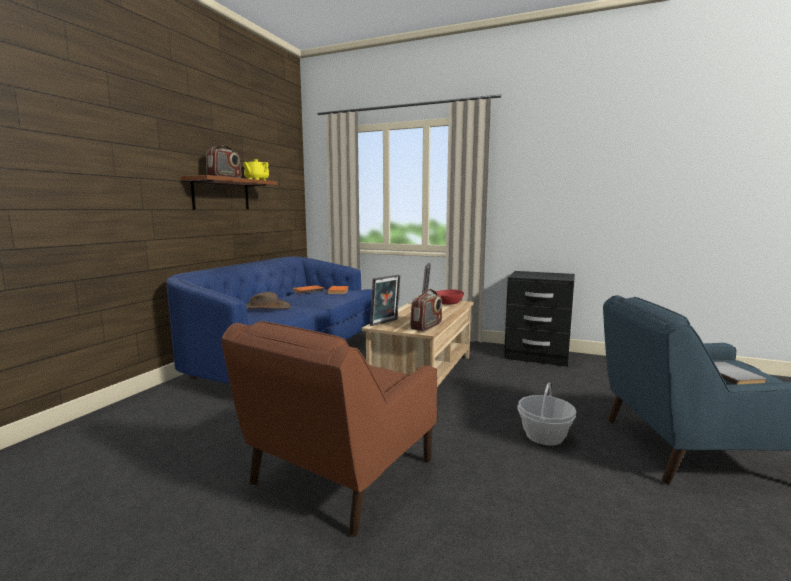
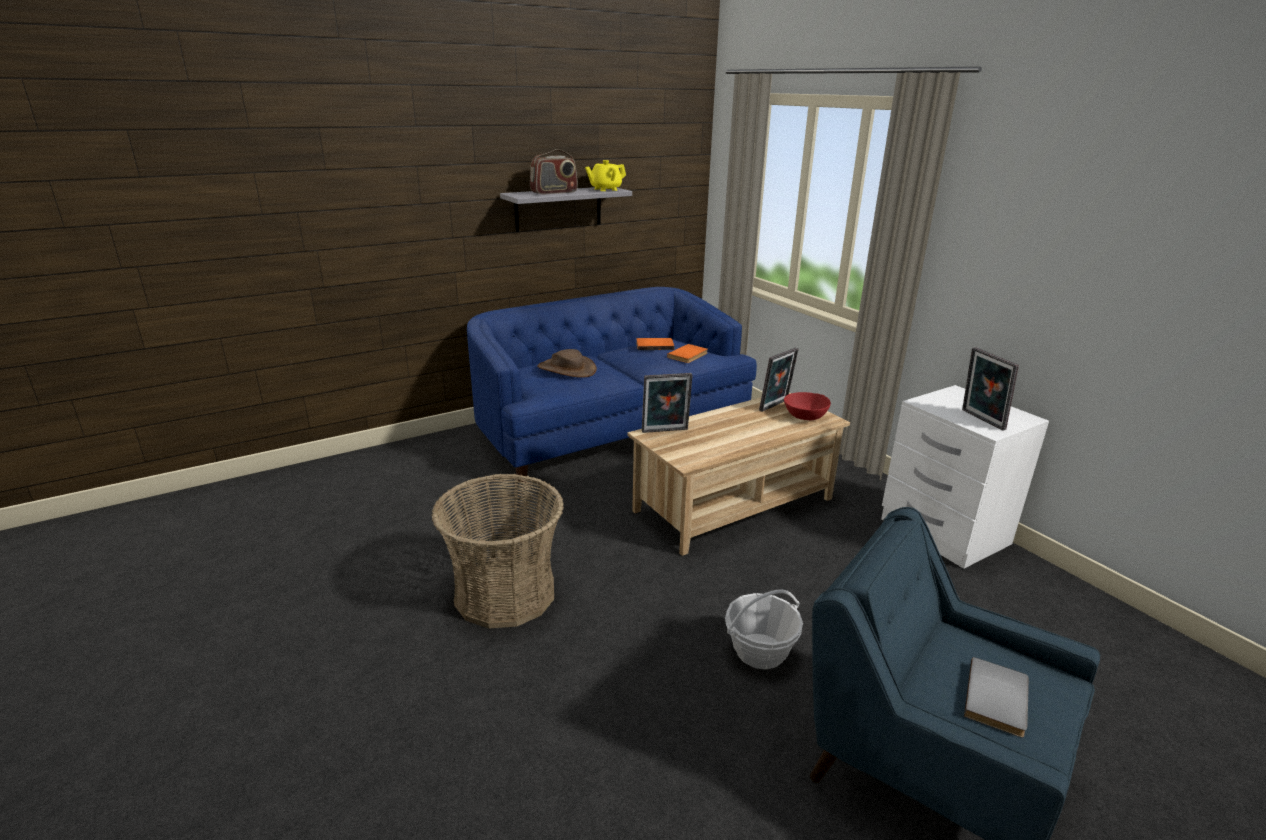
camera: 35 degrees right, 15 degrees up
(221, 194) = (558, 209): brown shelf -> grey shelf
(340, 475) = (504, 593): brown armchair -> basket
(426, 326) = (701, 454): radio -> none
(537, 356) = (943, 532): black nightstand -> white nightstand
(552, 277) = (980, 420): none -> picture frame

